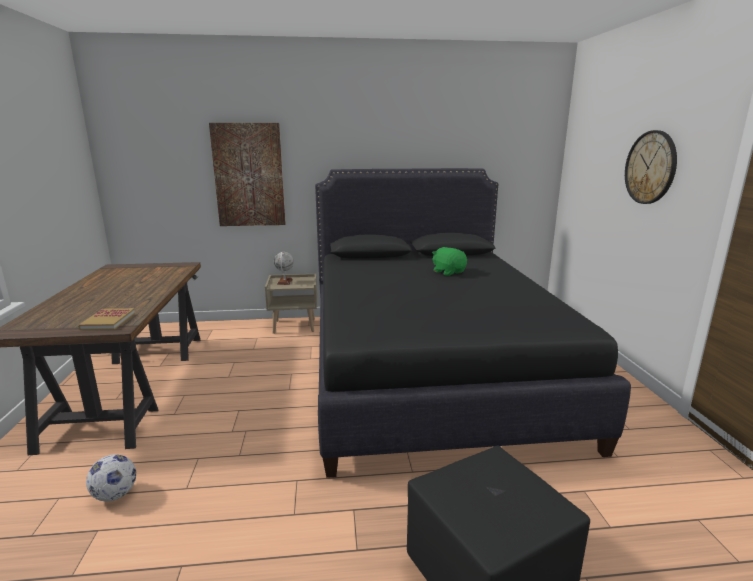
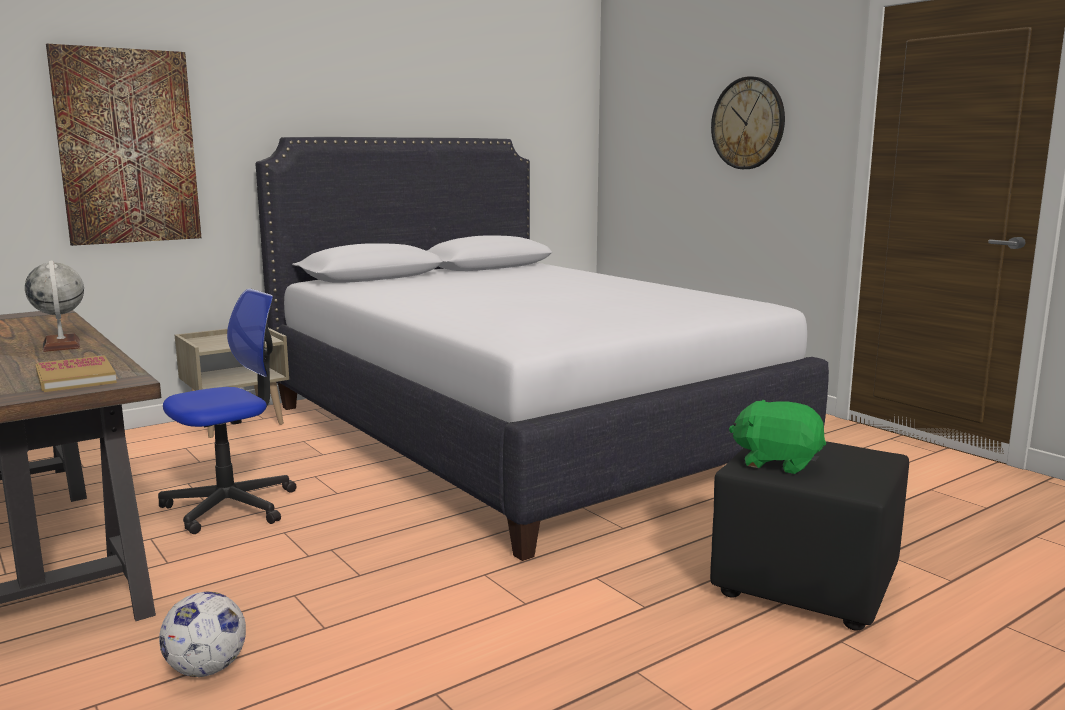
camera: 30 degrees left, 5 degrees down
(235, 384) = (231, 506): none -> office chair
(284, 282) = (217, 341): globe -> globe (62, 345)
(428, 369) = (519, 432): black bed -> white bed
(448, 272) = (522, 282): green plush toy -> green plush toy (777, 462)

